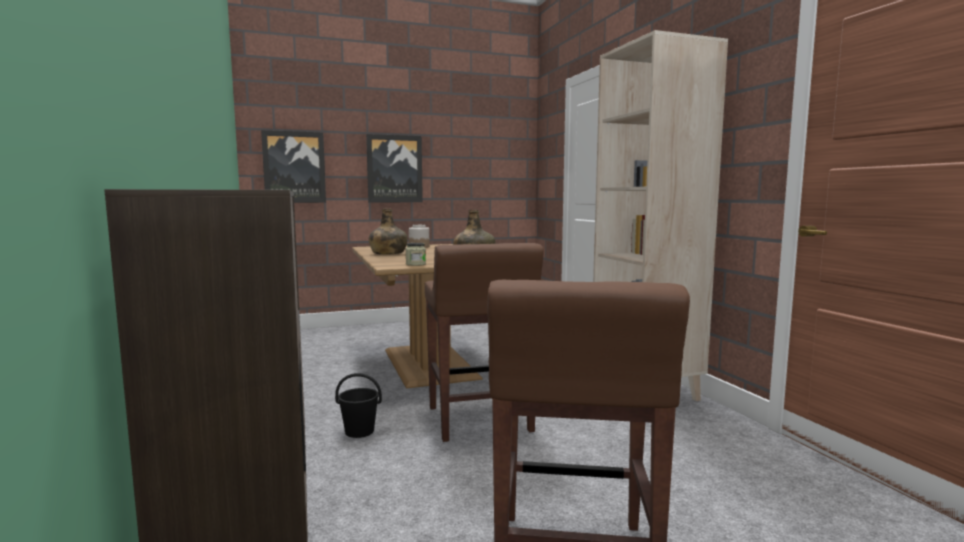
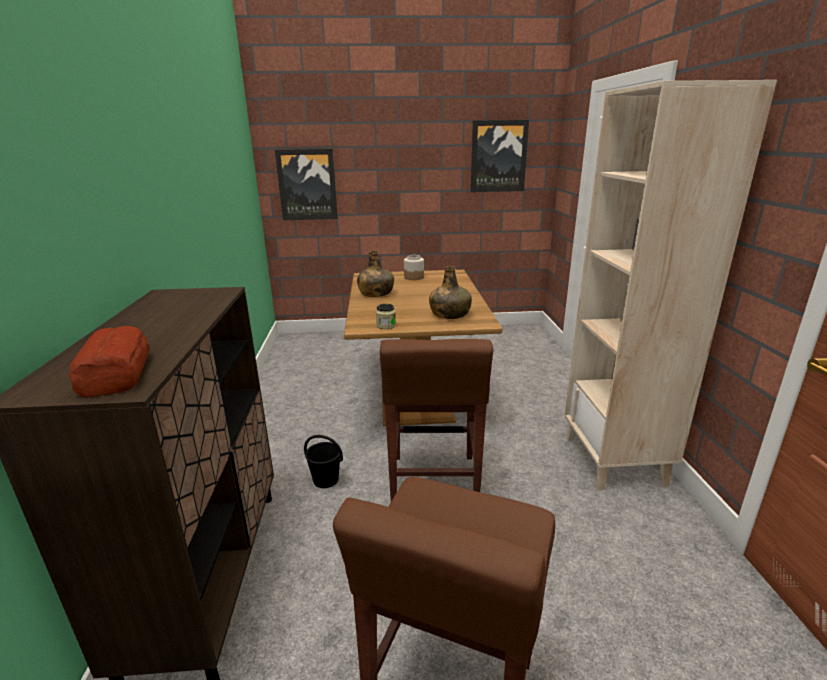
camera: 15 degrees right, 15 degrees up
(232, 189) = (115, 374): none -> bread
(394, 169) = (403, 183): picture -> picture (498, 156)

